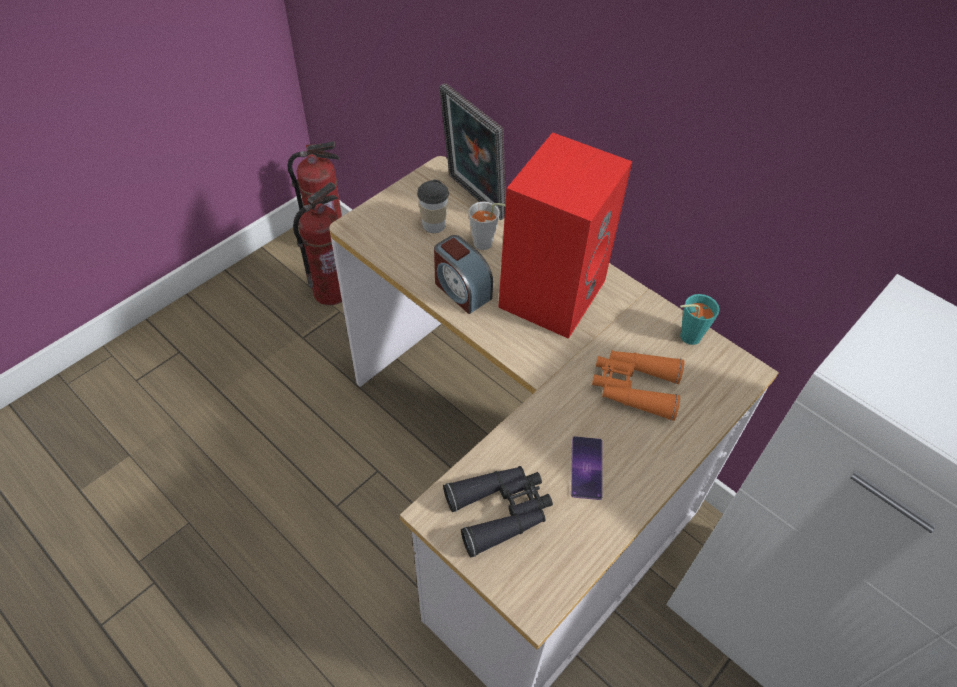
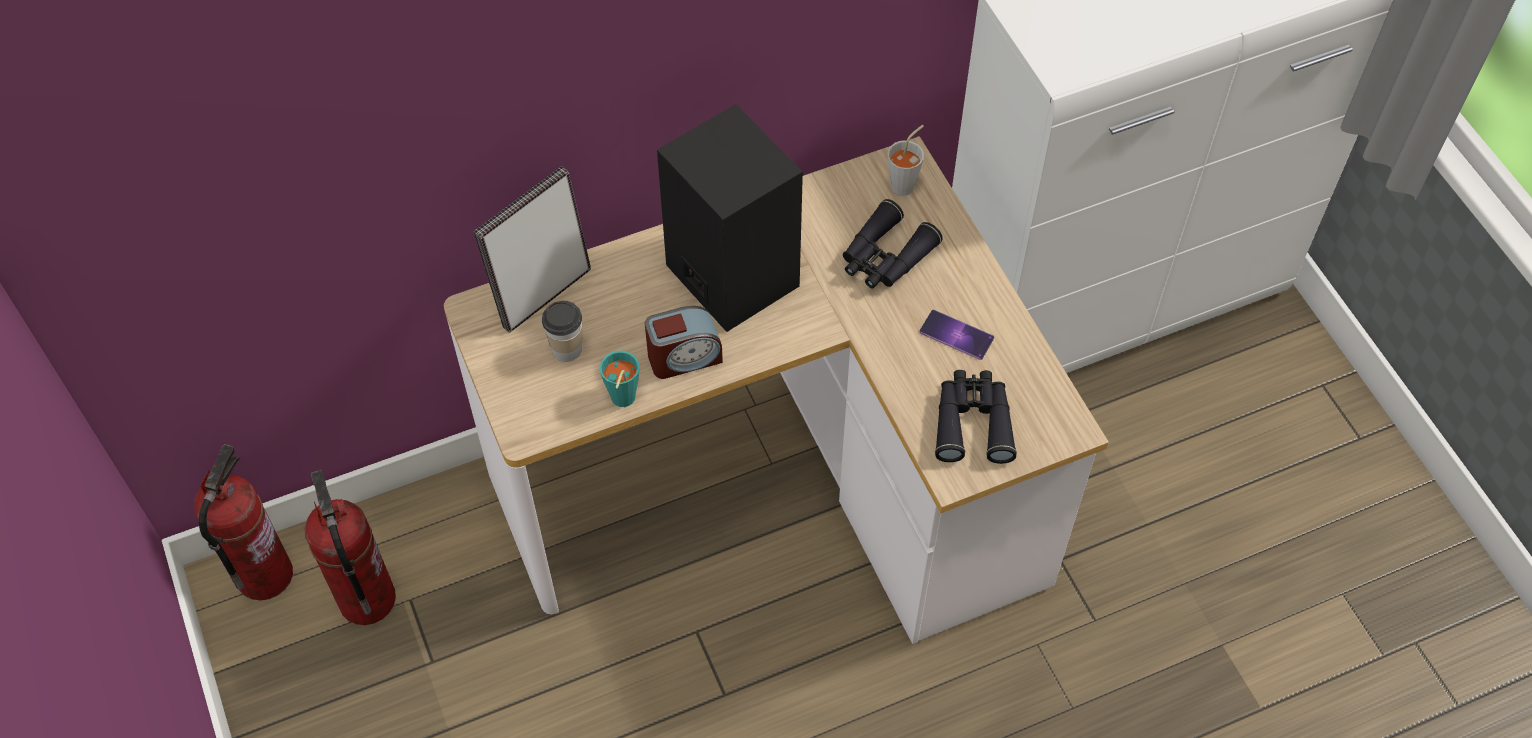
camera: 65 degrees left, 5 degrees up
(472, 198) = (542, 294): picture frame -> picture frame turned 150 degrees clockwise
(487, 244) = (627, 308): grey cup -> grey cup (906, 183)
(551, 291) = (728, 275): red speaker -> black speaker
(634, 387) = (885, 257): orange binoculars -> black binoculars
(685, 337) = (845, 187): turquoise cup -> turquoise cup (621, 401)

